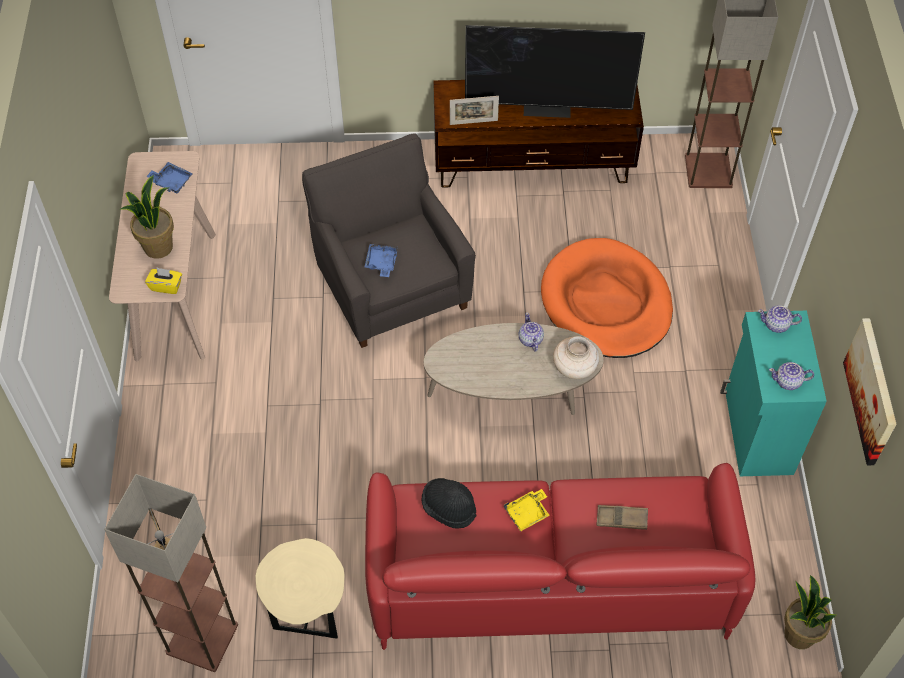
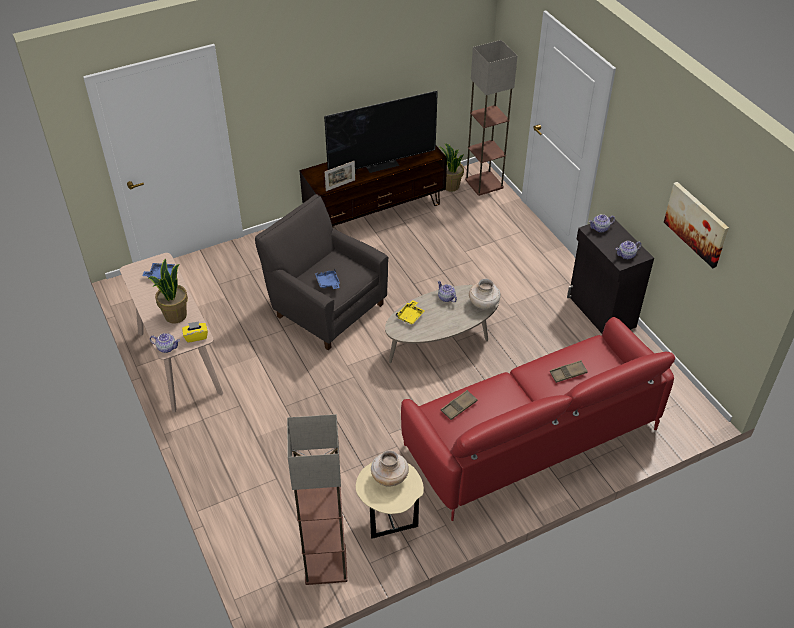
camera: 25 degrees left, 10 degrees down
(124, 288) = (166, 347): none -> teapot
(306, 571) = (389, 477): none -> beige vase
(449, 508) = (459, 407): black hat -> brown tray
(527, 513) = (509, 391): yellow tray -> yellow tray (410, 316)
(606, 303) = (468, 273): orange dog bed -> none
(757, 432) = (601, 312): turquoise cabinet -> black cabinet
(799, 634) = (694, 411): potted plant -> potted plant (450, 186)

